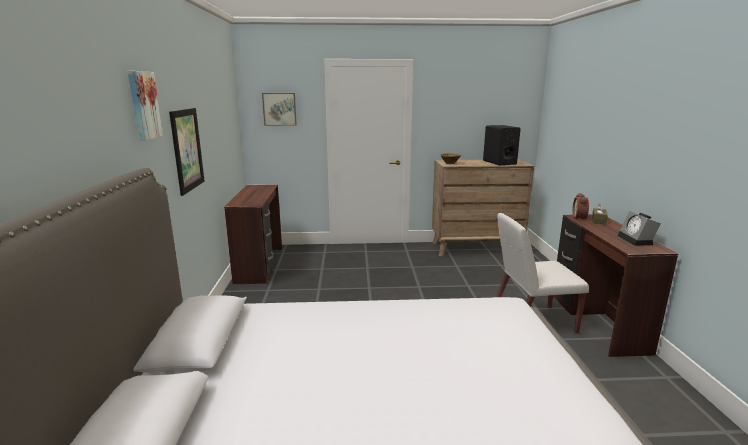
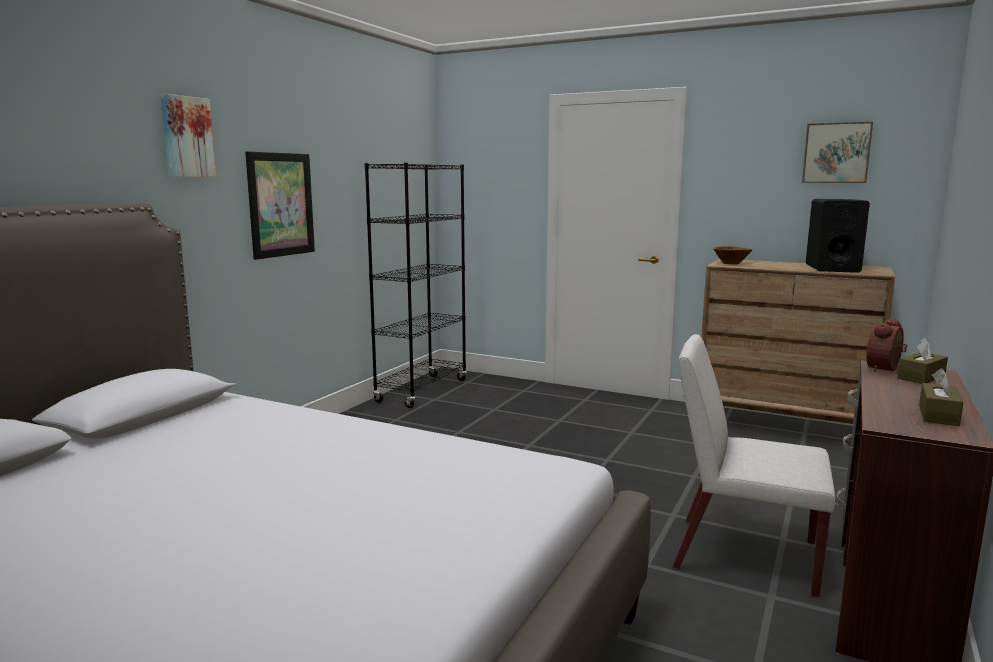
camera: 30 degrees right, 5 degrees down
(260, 265) = (422, 391): brown desk -> black bookcase
(279, 109) = (486, 170): picture -> picture (836, 153)
(637, 240) = (938, 415): alarm clock -> brown tissue box

